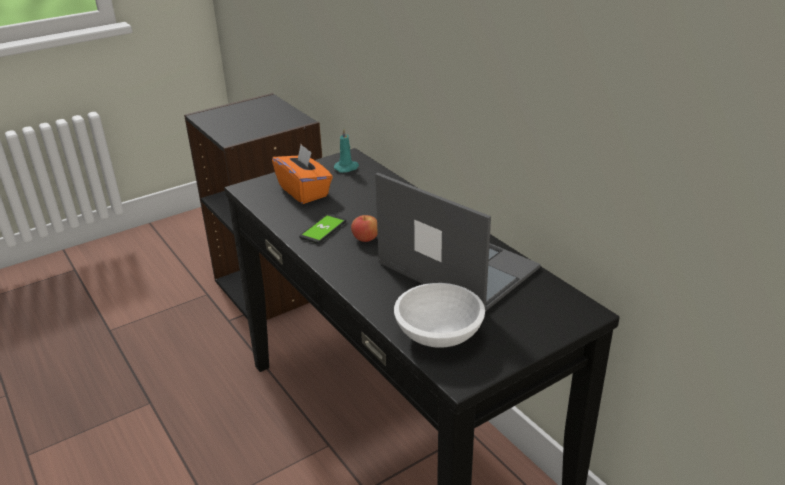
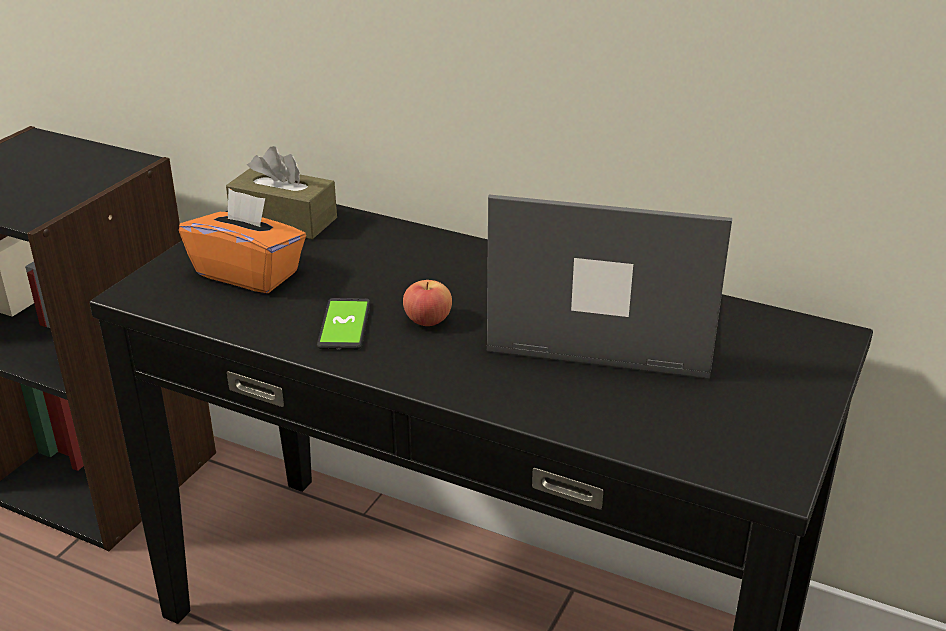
camera: 30 degrees left, 0 degrees up
(347, 168) = (284, 220): turquoise candle -> brown tissue box
(437, 333) = (679, 427): white bowl -> none

